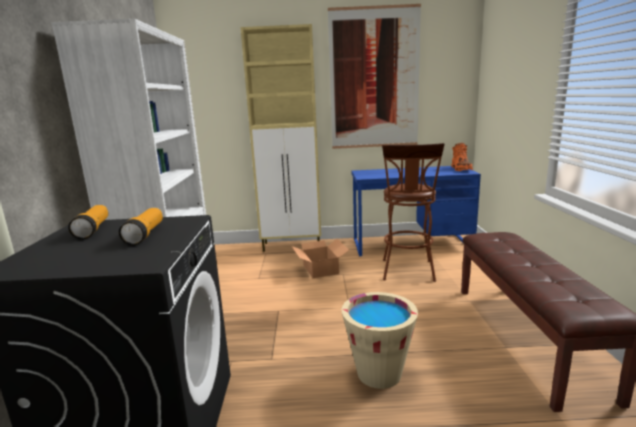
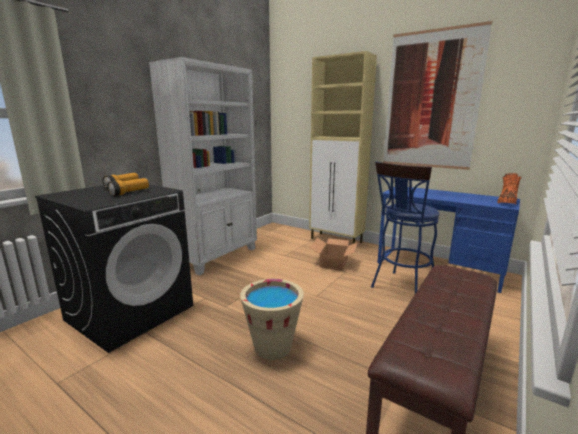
camera: 35 degrees right, 0 degrees up
(408, 272) = (401, 289): brown stool -> blue stool

